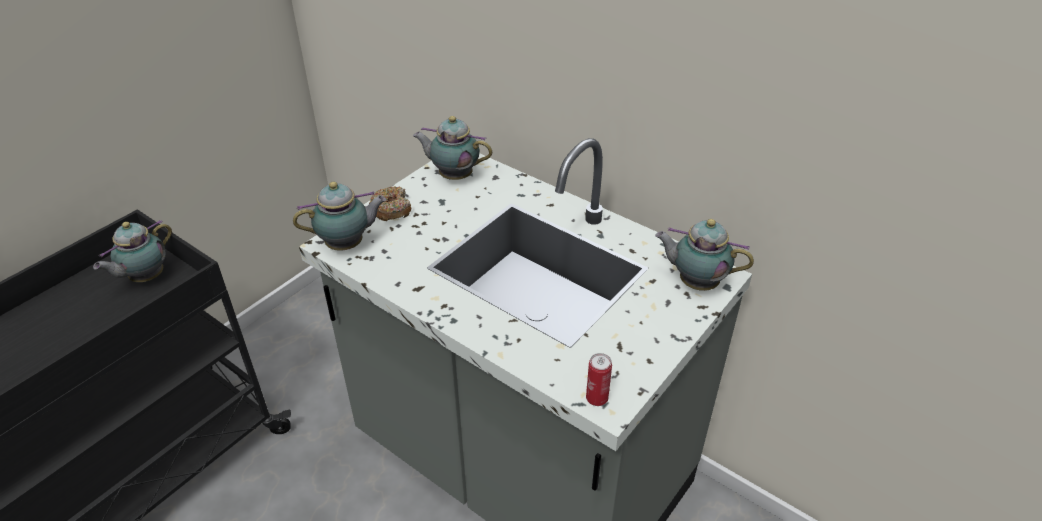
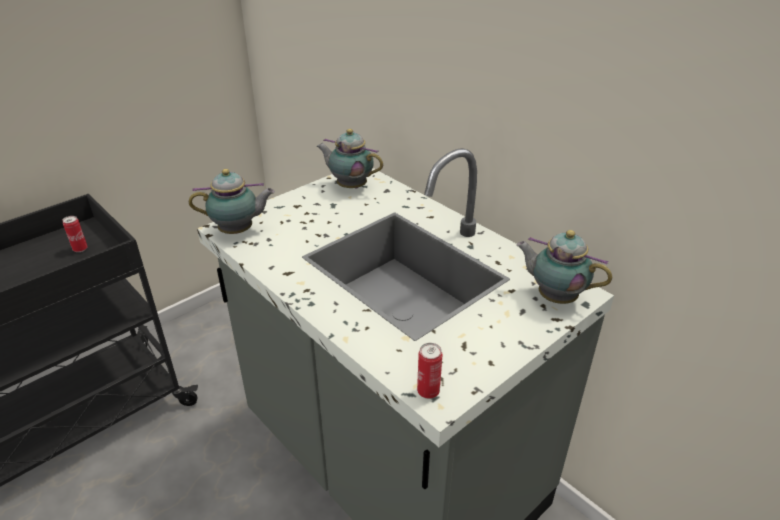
camera: 10 degrees right, 5 degrees down
(145, 278) = (80, 249): teapot -> can
(391, 209) = (286, 207): donut -> none

